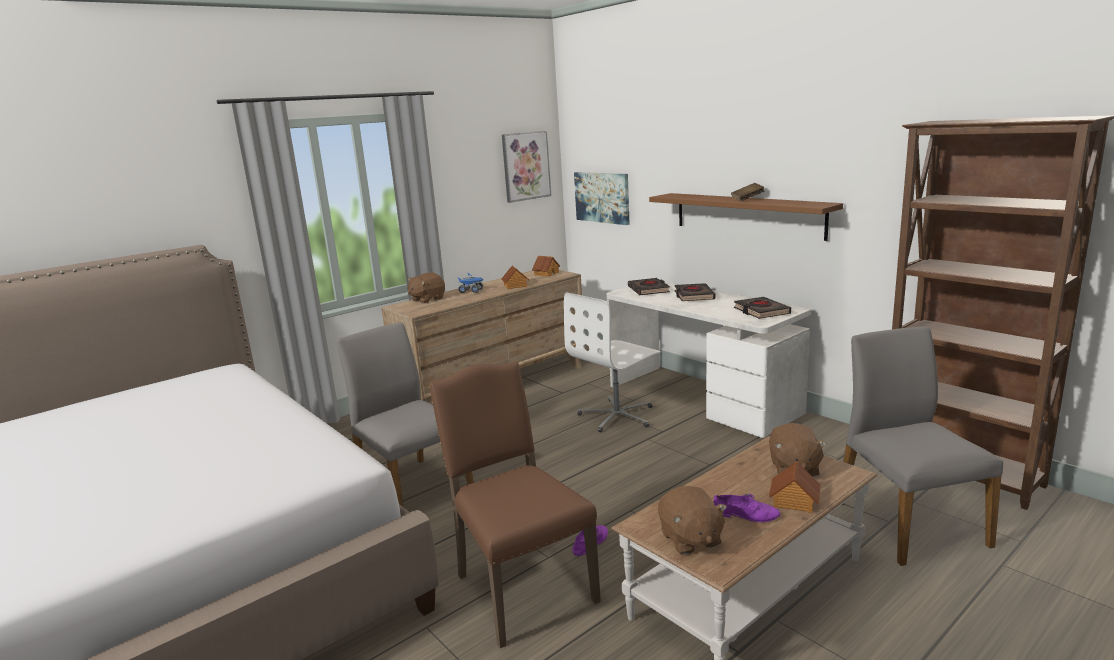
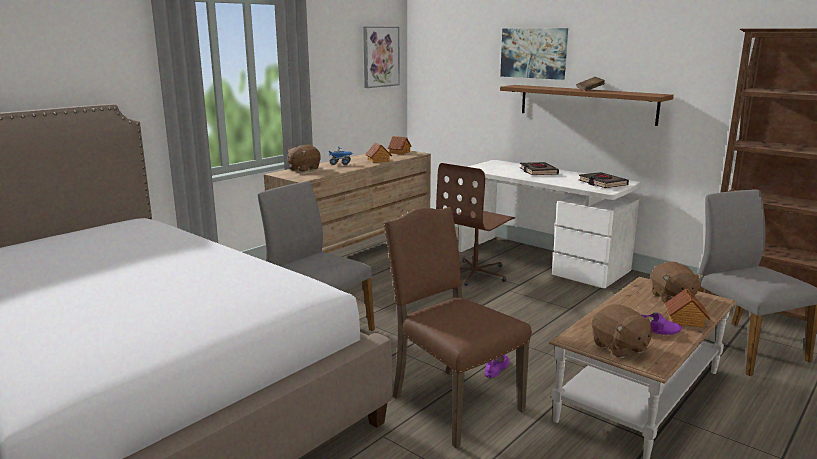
camera: 10 degrees left, 0 degrees up
(602, 197) = (447, 88): picture -> picture (533, 53)
(618, 416) = (475, 273): white office chair -> brown office chair
(648, 290) = (496, 167): black book -> none

